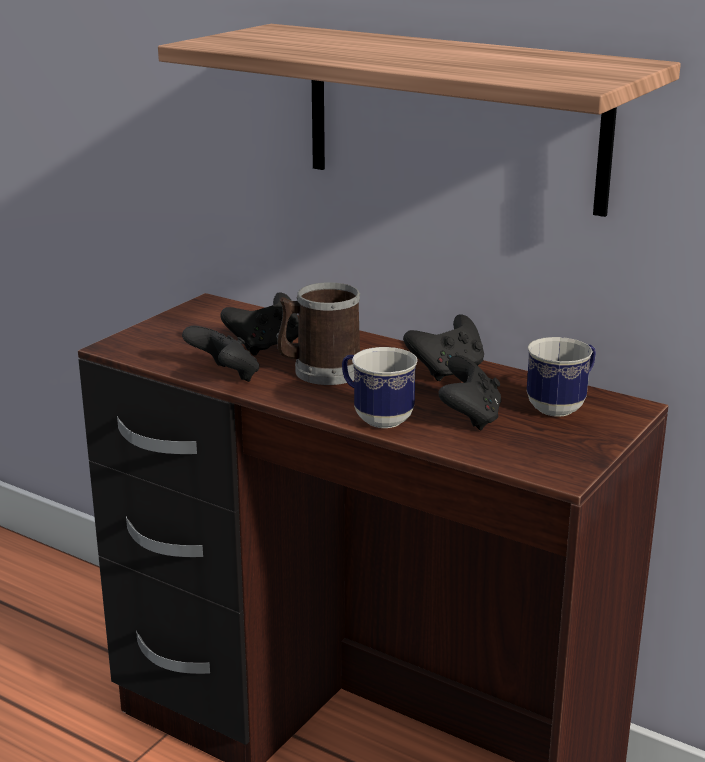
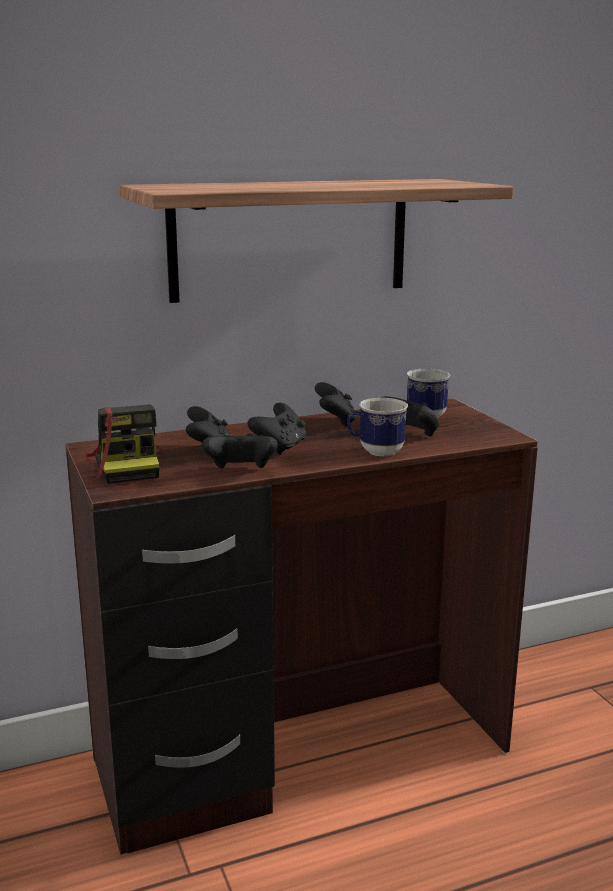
camera: 55 degrees left, 5 degrees down
(179, 331) = (127, 466): none -> camera
(320, 371) = (280, 447): mug -> black game controller

